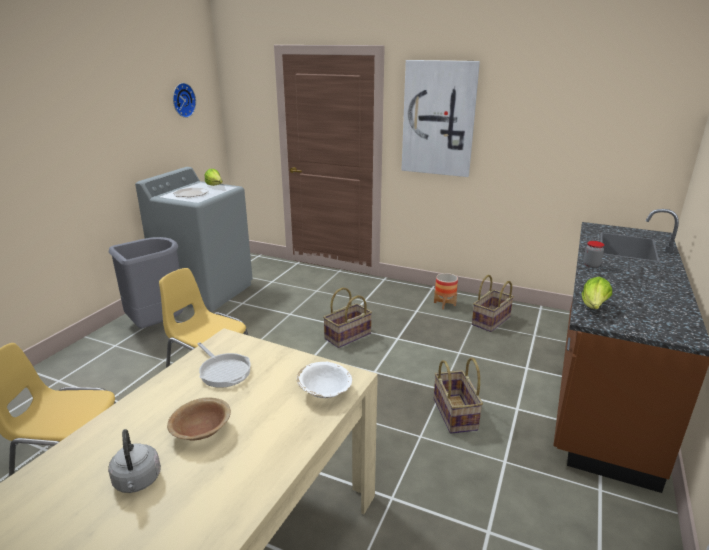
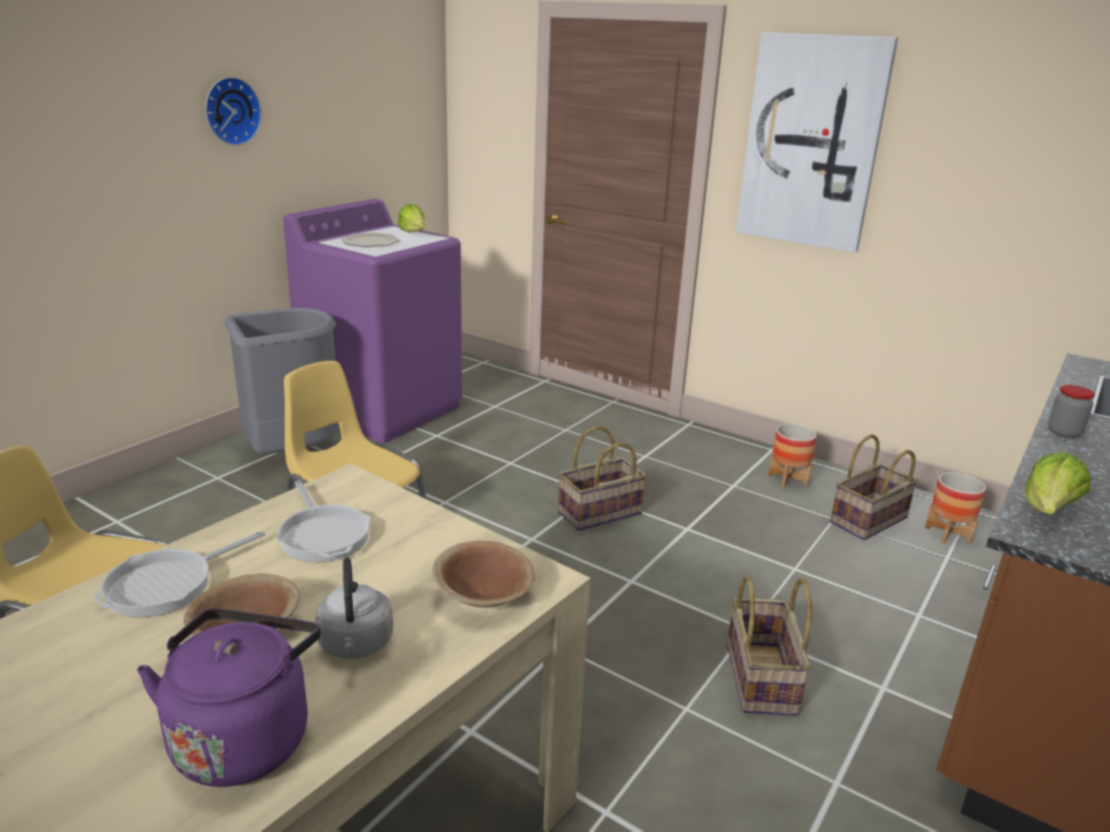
camera: 10 degrees right, 0 degrees up
(137, 482) = (107, 701): grey kettle -> grey kettle (356, 645)
(144, 412) = (167, 585): none -> frying pan
(182, 100) = (379, 87): wall clock -> wall clock (230, 111)
(206, 291) = (384, 409): grey washing machine -> purple washing machine
(223, 487) = (244, 737): none -> purple kettle
(325, 391) = (483, 595): white bowl -> brown bowl
(532, 323) = (948, 534): none -> planter

